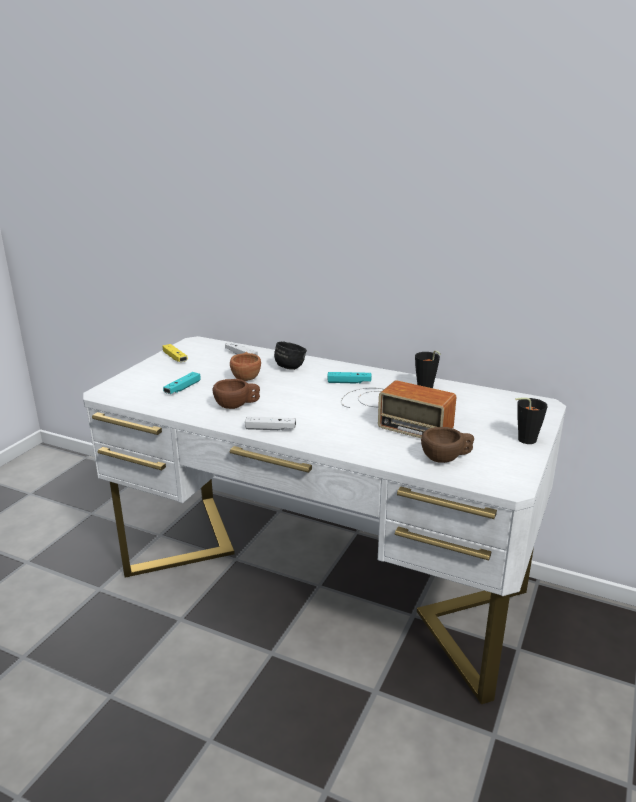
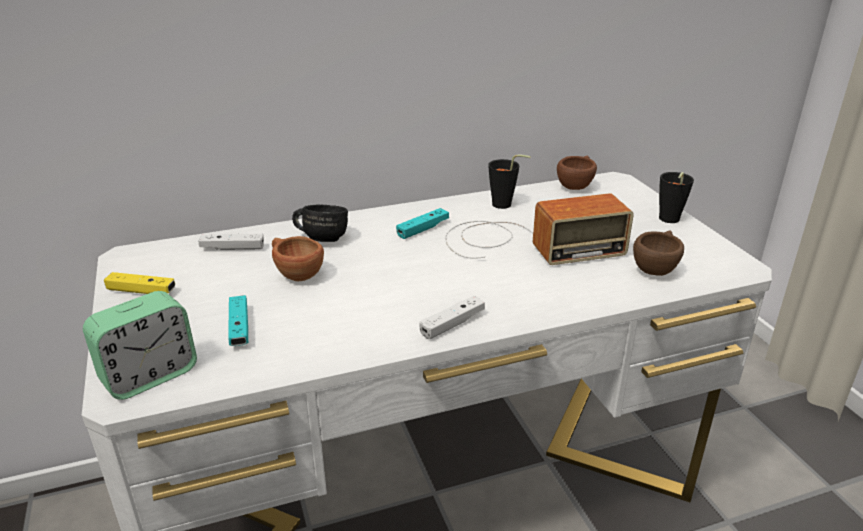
camera: 45 degrees left, 5 degrees up
(123, 390) = (149, 376): none -> alarm clock
(237, 406) = (358, 316): brown cup -> brown cup (576, 185)

